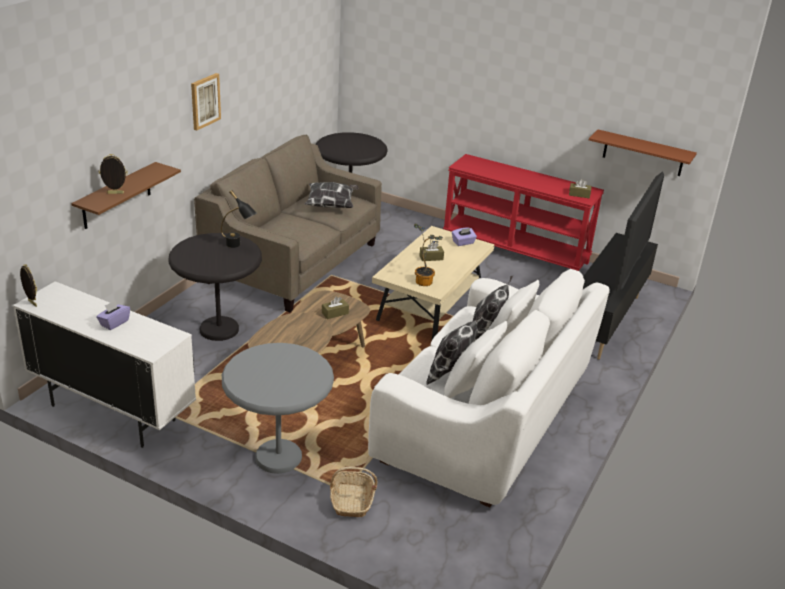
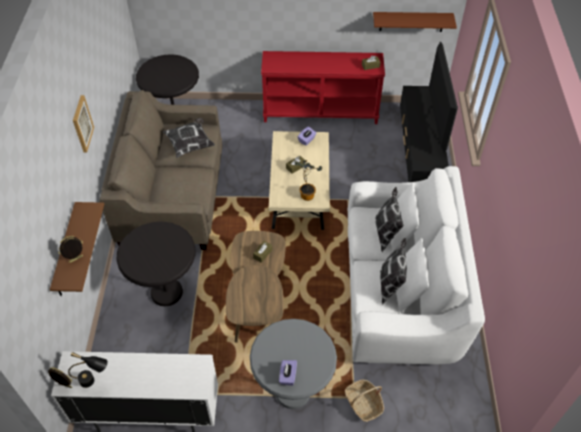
camera: 25 degrees left, 20 degrees up
(114, 323) = (146, 373): purple tissue box -> purple tissue box (287, 376)
(238, 246) = (167, 234): black table lamp -> black table lamp (94, 381)

